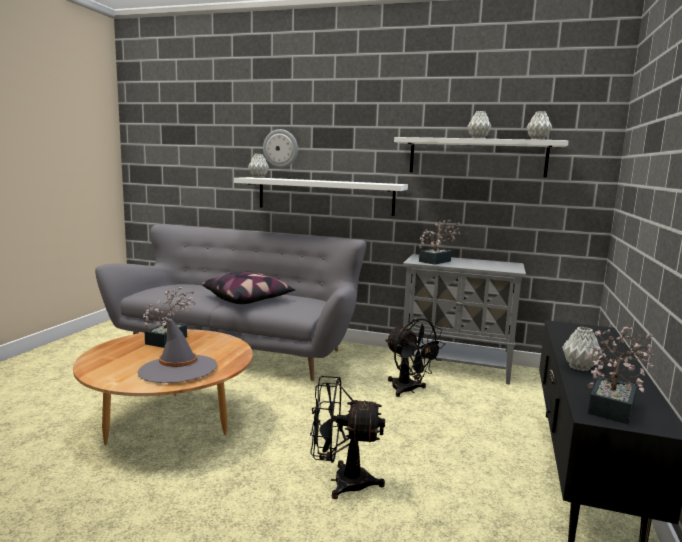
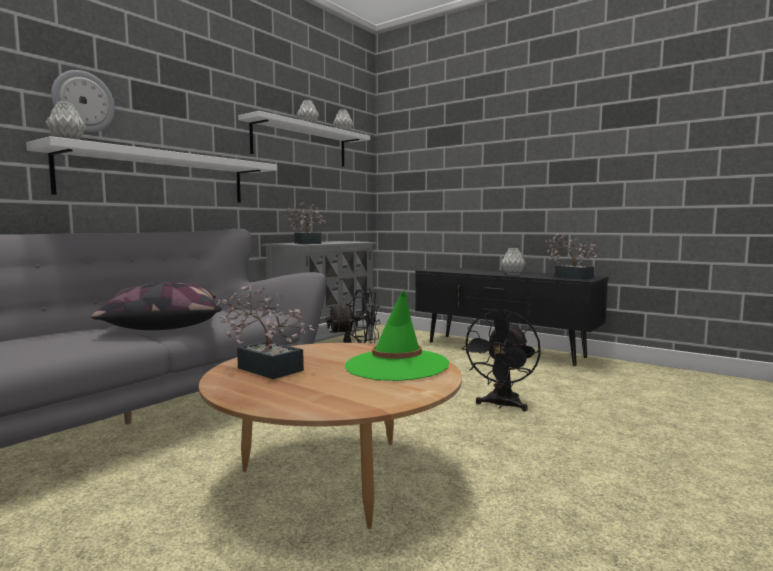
camera: 70 degrees left, 5 degrees down
(178, 369) = (396, 365): grey hat -> green hat

